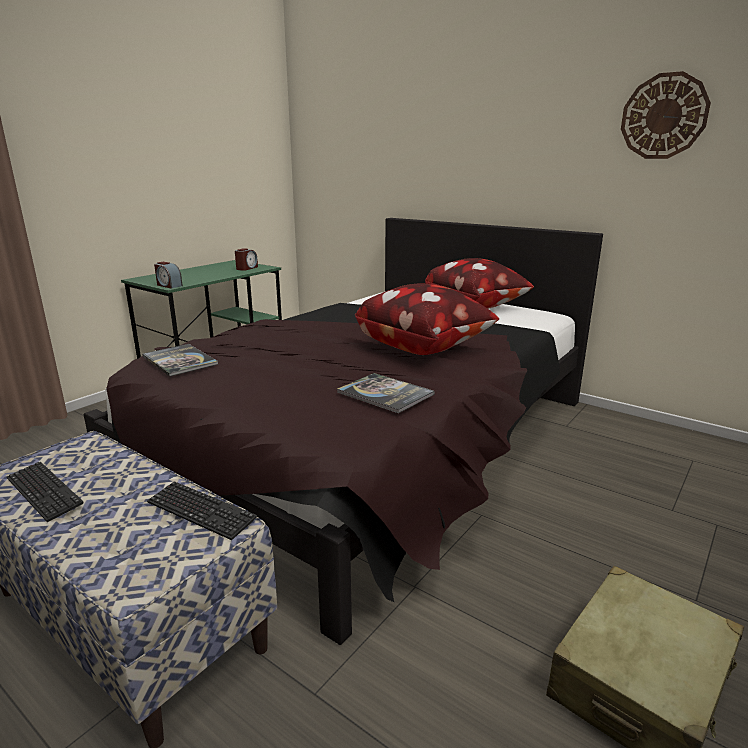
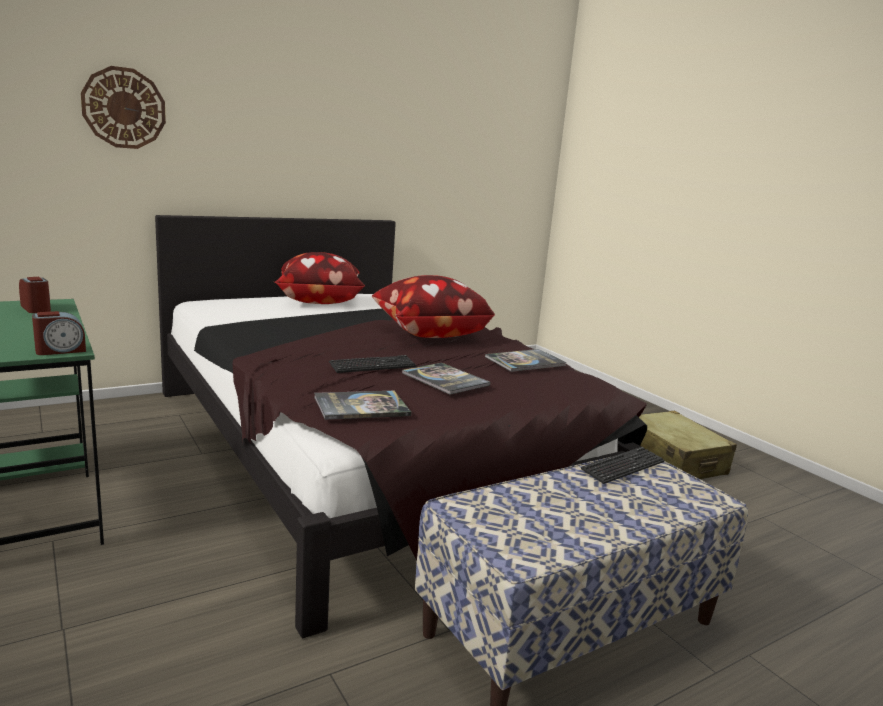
camera: 70 degrees left, 5 degrees down
(44, 492) = (565, 529): keyboard -> keyboard (372, 366)
(275, 372) = (445, 379): none -> book
(664, 116) = (422, 130): wall clock -> wall clock (124, 108)

